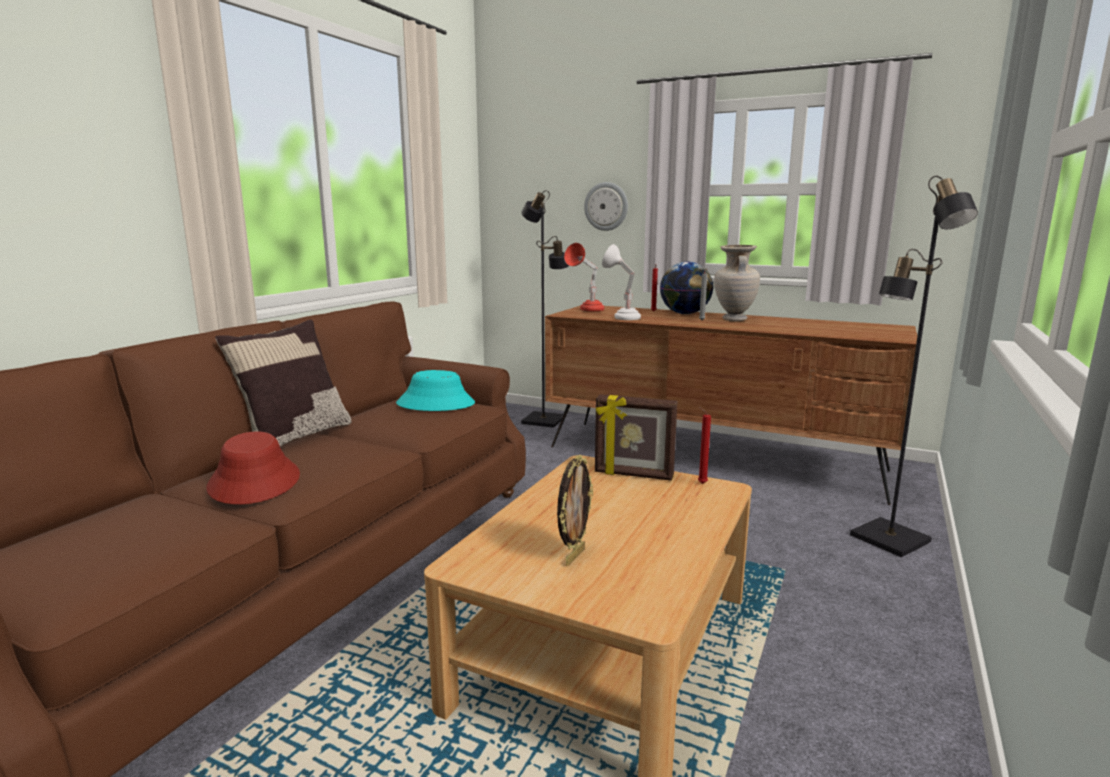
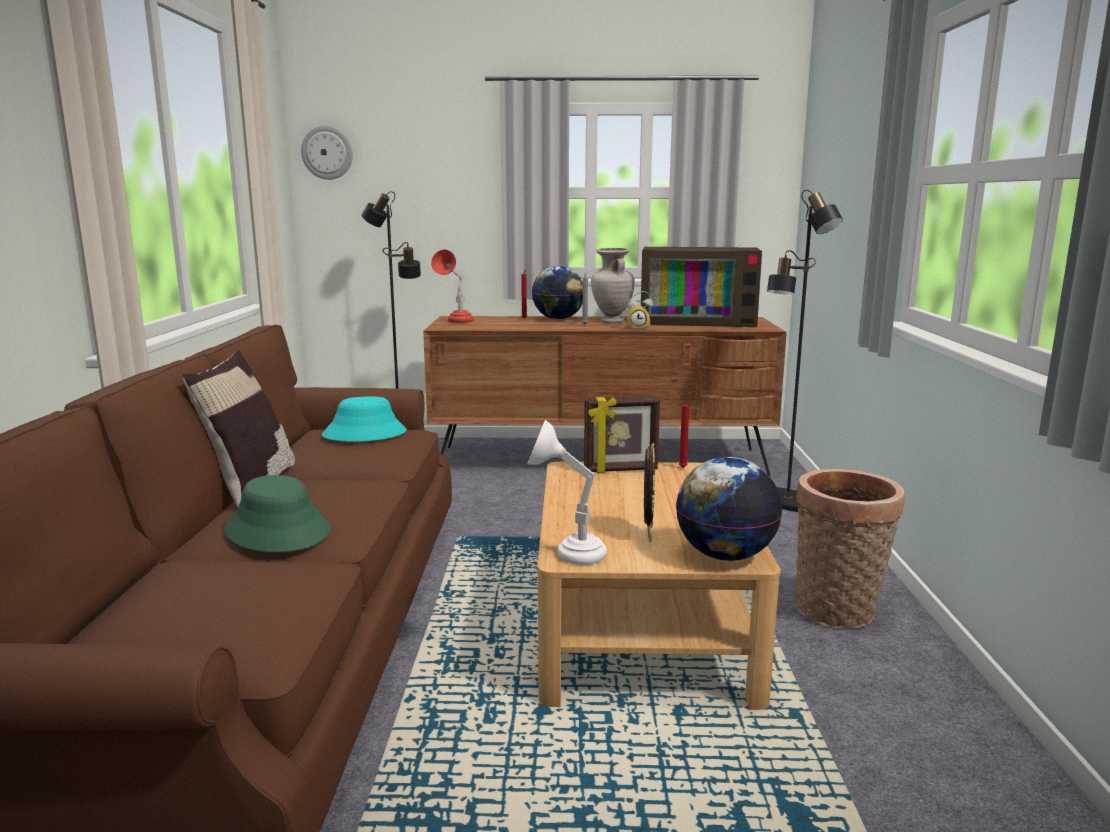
camera: 25 degrees left, 0 degrees up
(255, 482) = (278, 530): red hat -> green hat
(606, 206) = (452, 208): wall clock -> wall clock (327, 152)
(621, 317) = (504, 327): white table lamp -> white table lamp (567, 553)
(629, 603) = (725, 555): none -> globe
(750, 328) = (639, 328): none -> alarm clock
(829, 325) = (698, 321): none -> television
(851, 698) = (838, 613): none -> basket

